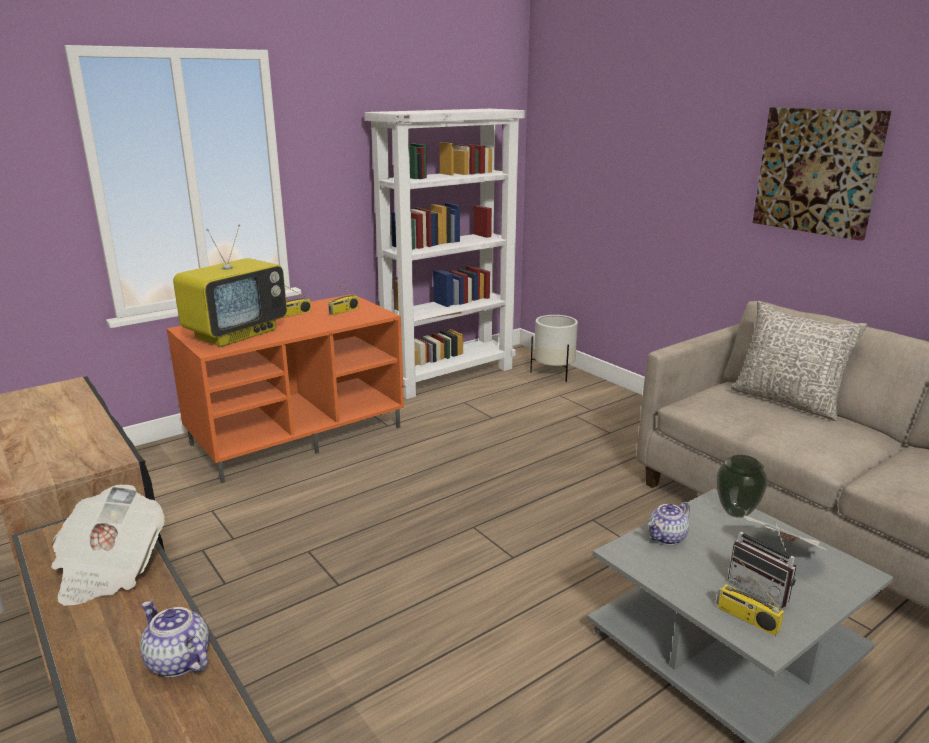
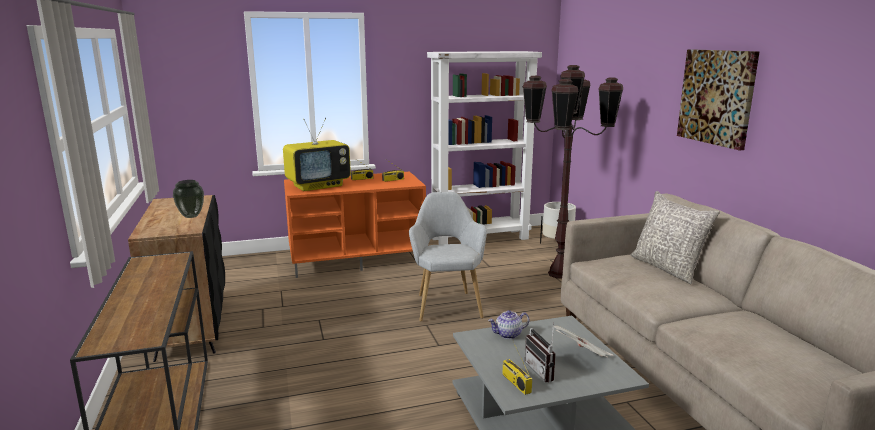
camera: 20 degrees right, 5 degrees down
(109, 569) = (156, 276): newspaper -> none
(177, 661) = (152, 312): teapot -> none
(477, 487) = (447, 304): none -> grey armchair
(587, 415) = (560, 274): none -> brown floor lamp
(736, 513) = (572, 330): vase -> vase (191, 216)

